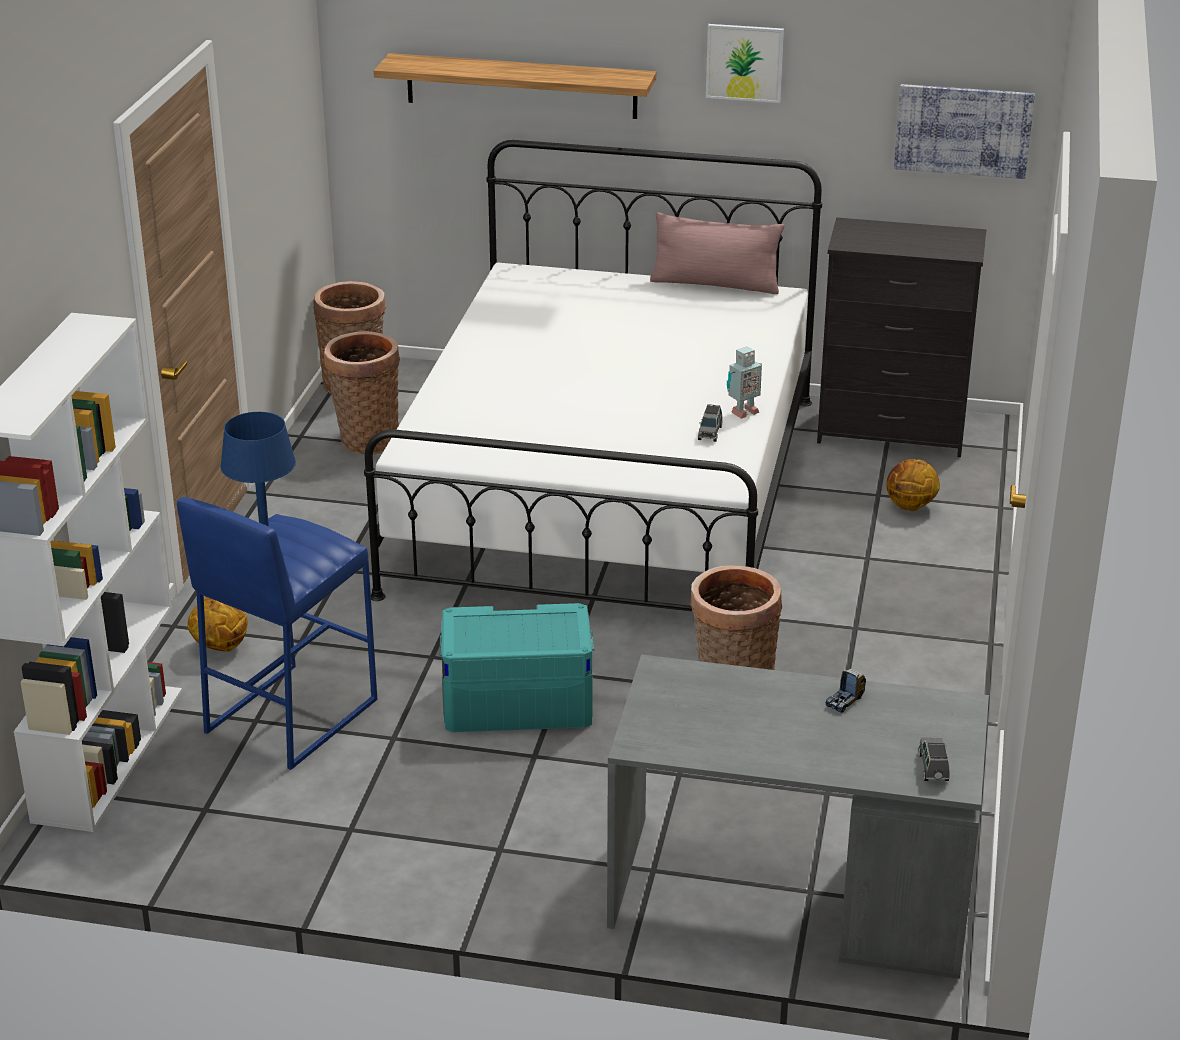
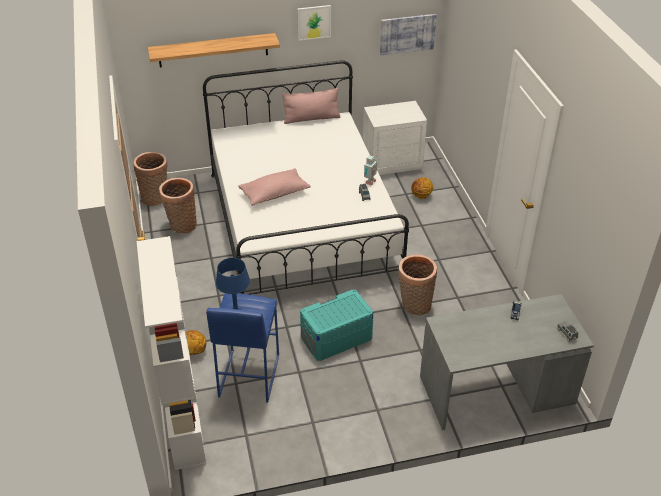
camera: 25 degrees left, 10 degrees up
(527, 389) = (274, 194): none -> pink pillow
(893, 433) = (392, 162): black dresser -> white nightstand

